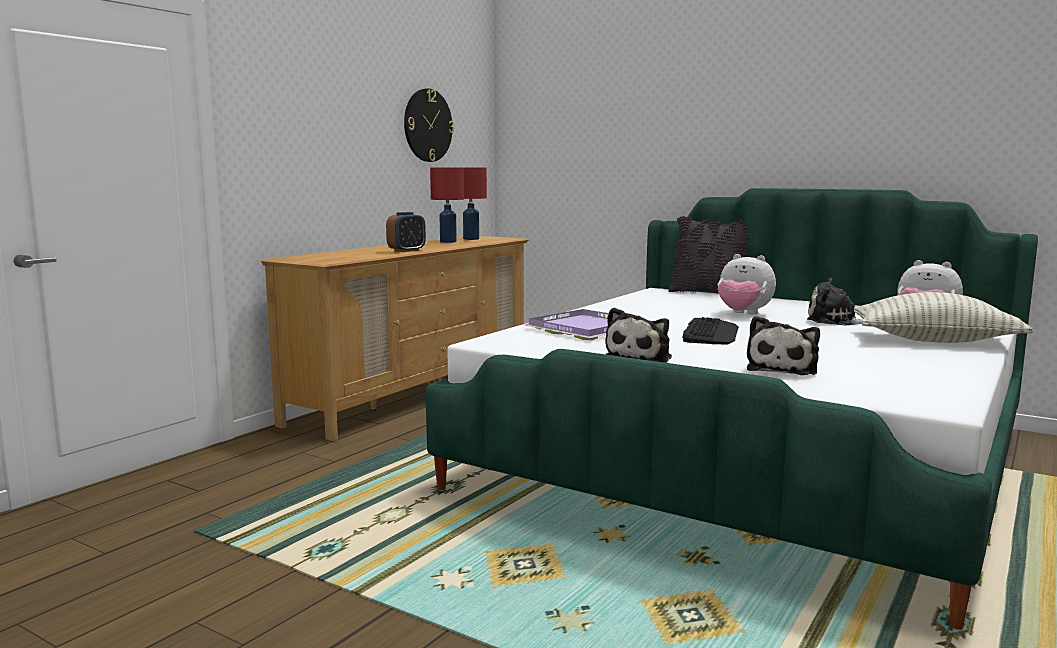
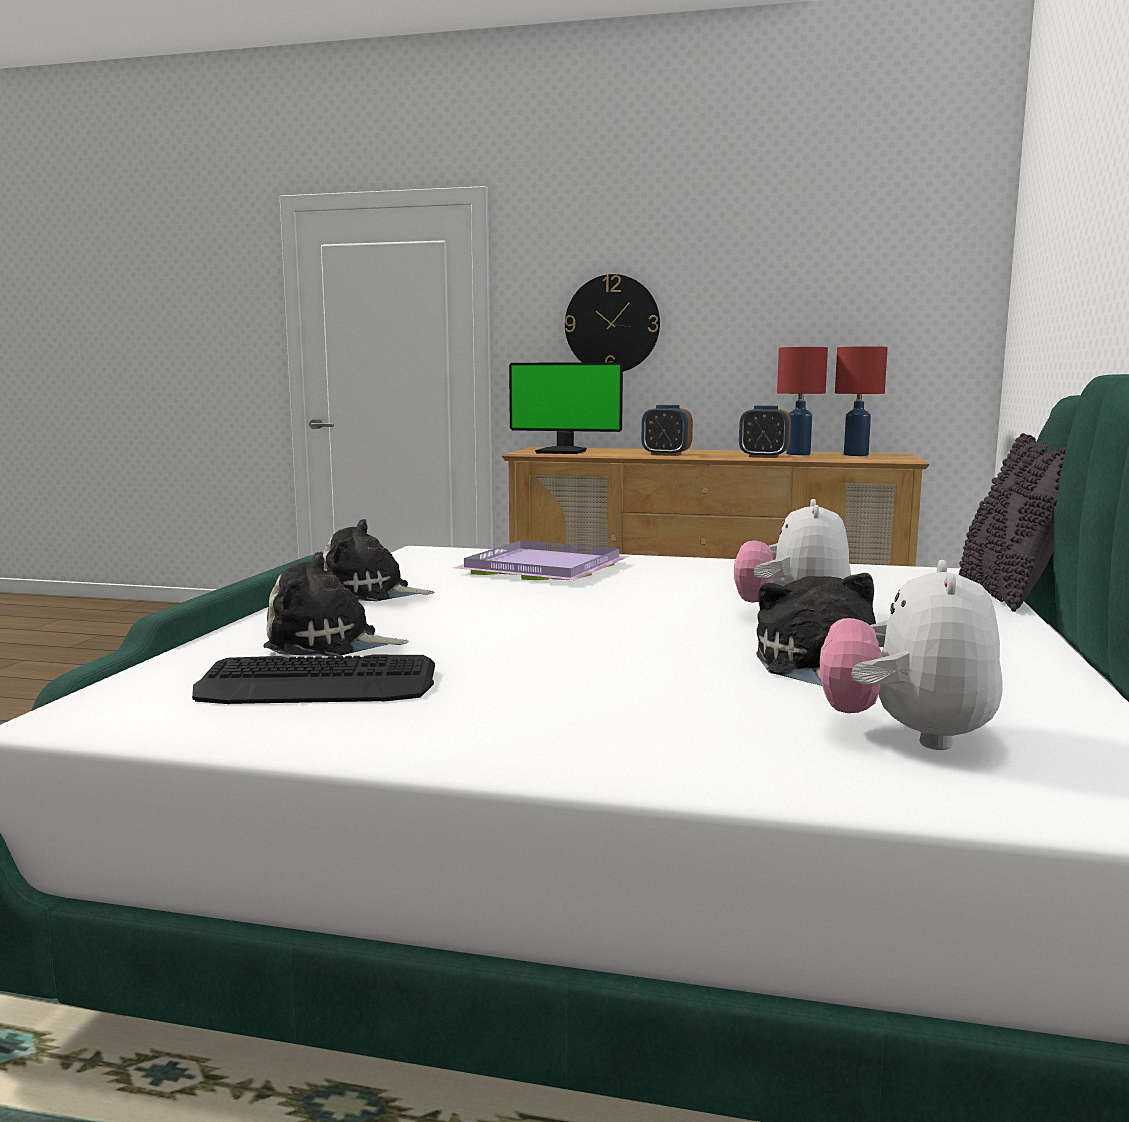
camera: 70 degrees right, 0 degrees up
(337, 258) = (562, 451): none -> monitor
(427, 125) = (829, 289): wall clock -> wall clock (612, 324)
(456, 245) = (763, 456): none -> alarm clock
(710, 333) = (577, 608): keyboard -> keyboard (318, 684)
(934, 341) = (678, 736): pillow -> none

